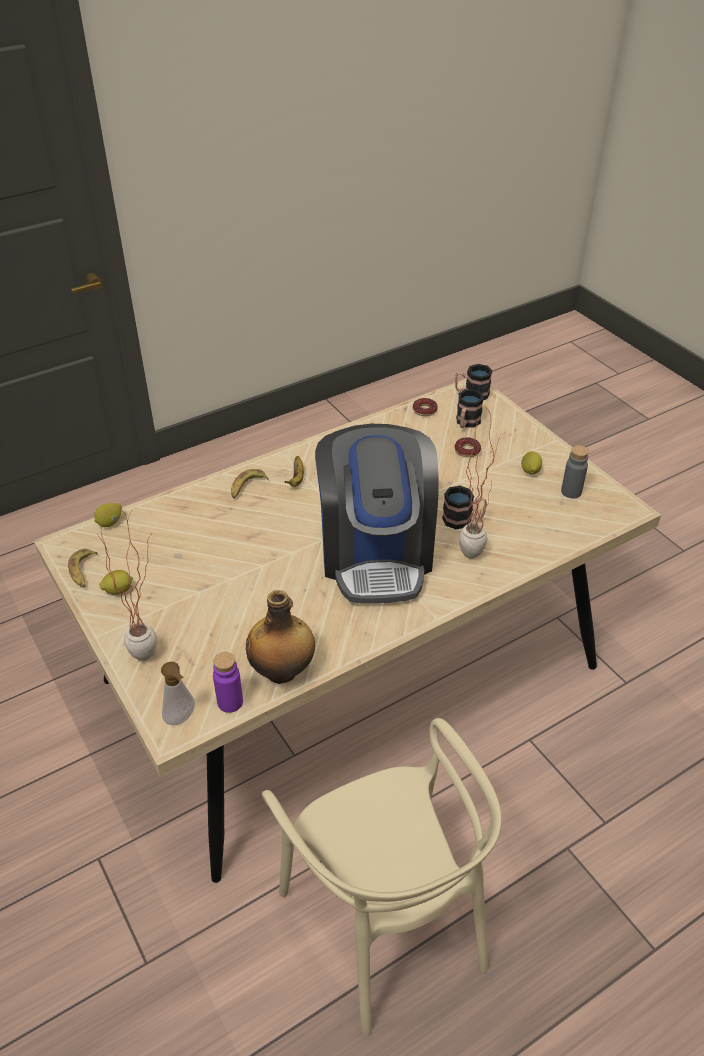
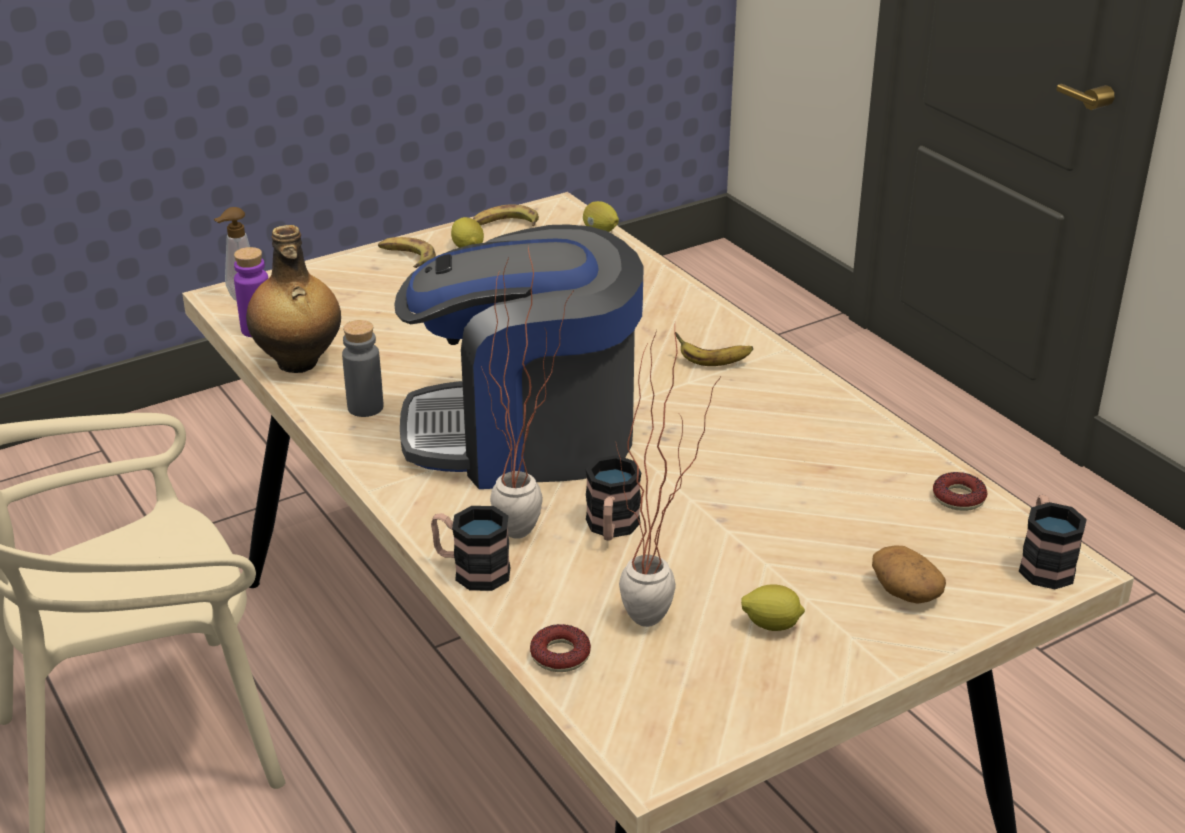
camera: 90 degrees right, 10 degrees down
(151, 649) = (359, 276): potted plant -> potted plant (660, 626)
(247, 487) = (686, 323): banana -> banana (406, 258)
(466, 423) = (927, 549): mug -> mug (471, 570)
(467, 450) = (829, 545): donut -> donut (560, 655)
(498, 432) = (904, 591): none -> potato
(571, 492) = (707, 678): grey bottle -> grey bottle (365, 407)

